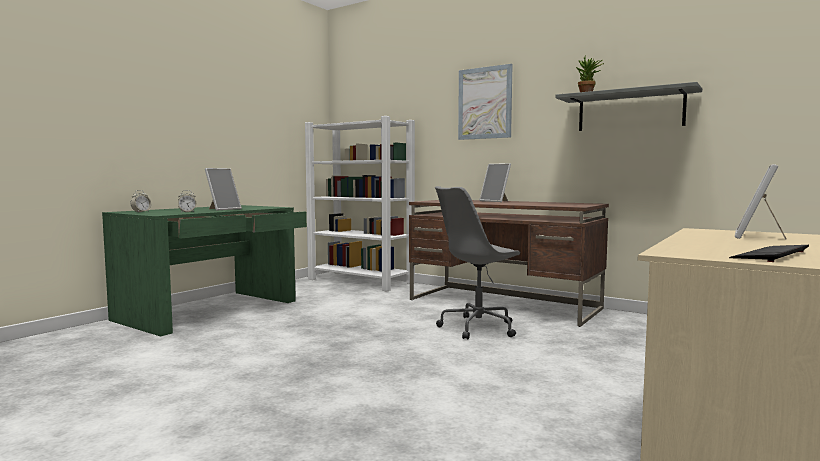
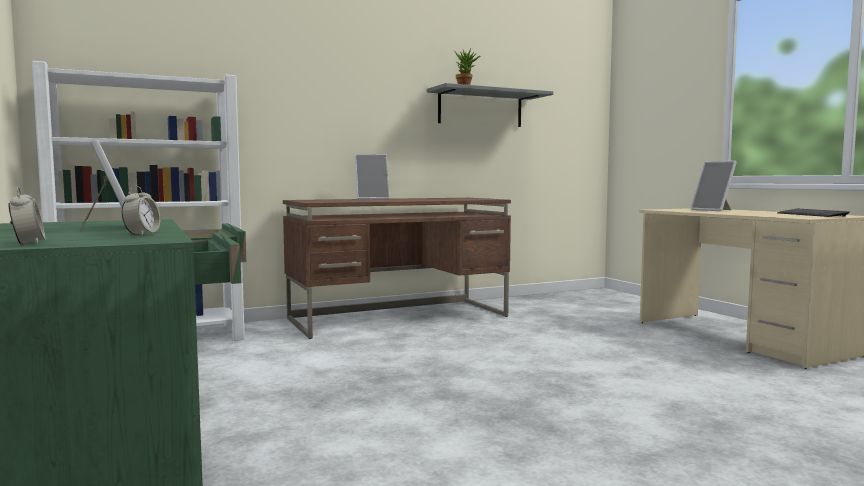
camera: 60 degrees left, 0 degrees up
(476, 328) = (466, 340): grey office chair -> none
(484, 103) = (331, 78): picture -> none

